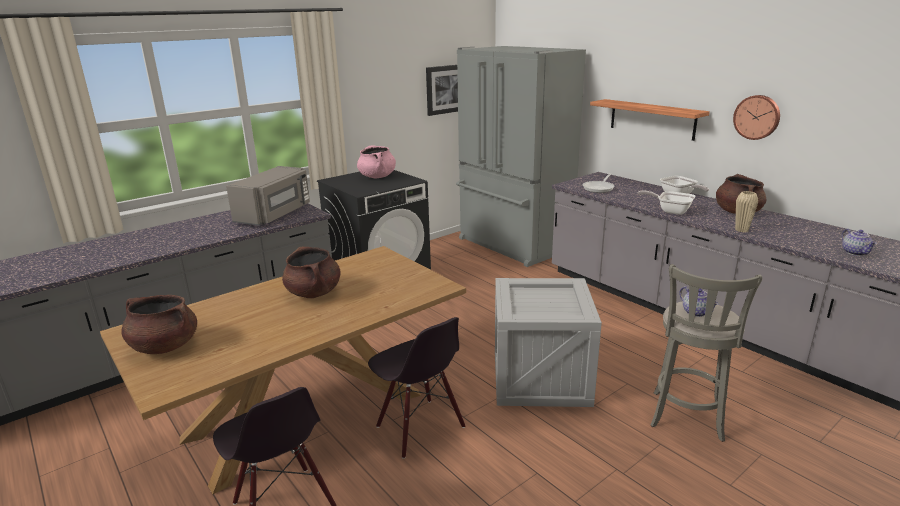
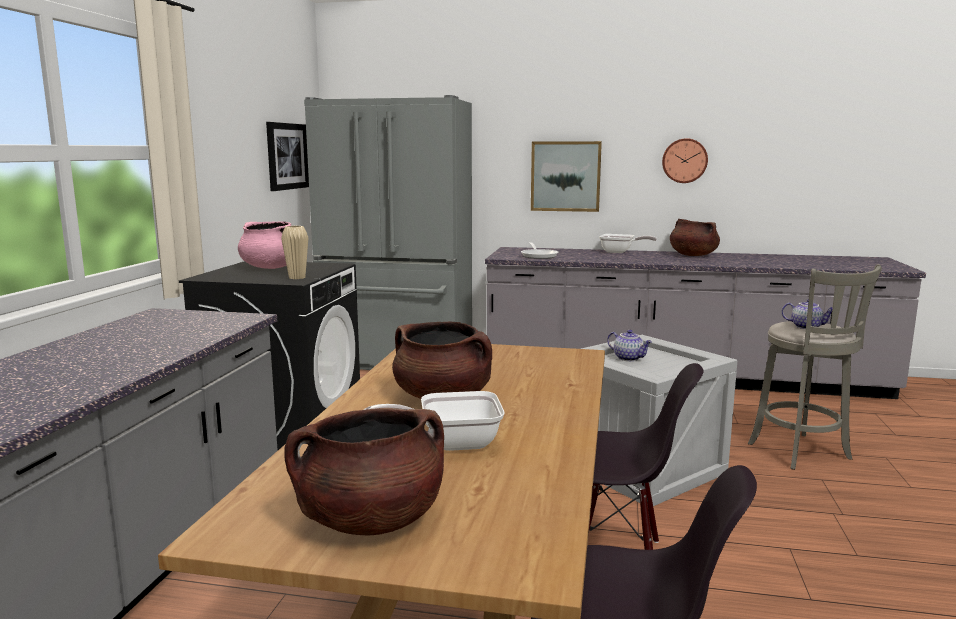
camera: 40 degrees left, 10 degrees down
(275, 214) = (180, 327): grey microwave -> none
(652, 119) = (565, 176): shelf -> picture
(670, 211) = (644, 261): frying pan -> frying pan (451, 443)
(741, 230) = (729, 264): beige vase -> beige vase (297, 278)
(855, 252) = (829, 264): teapot -> teapot (629, 358)

